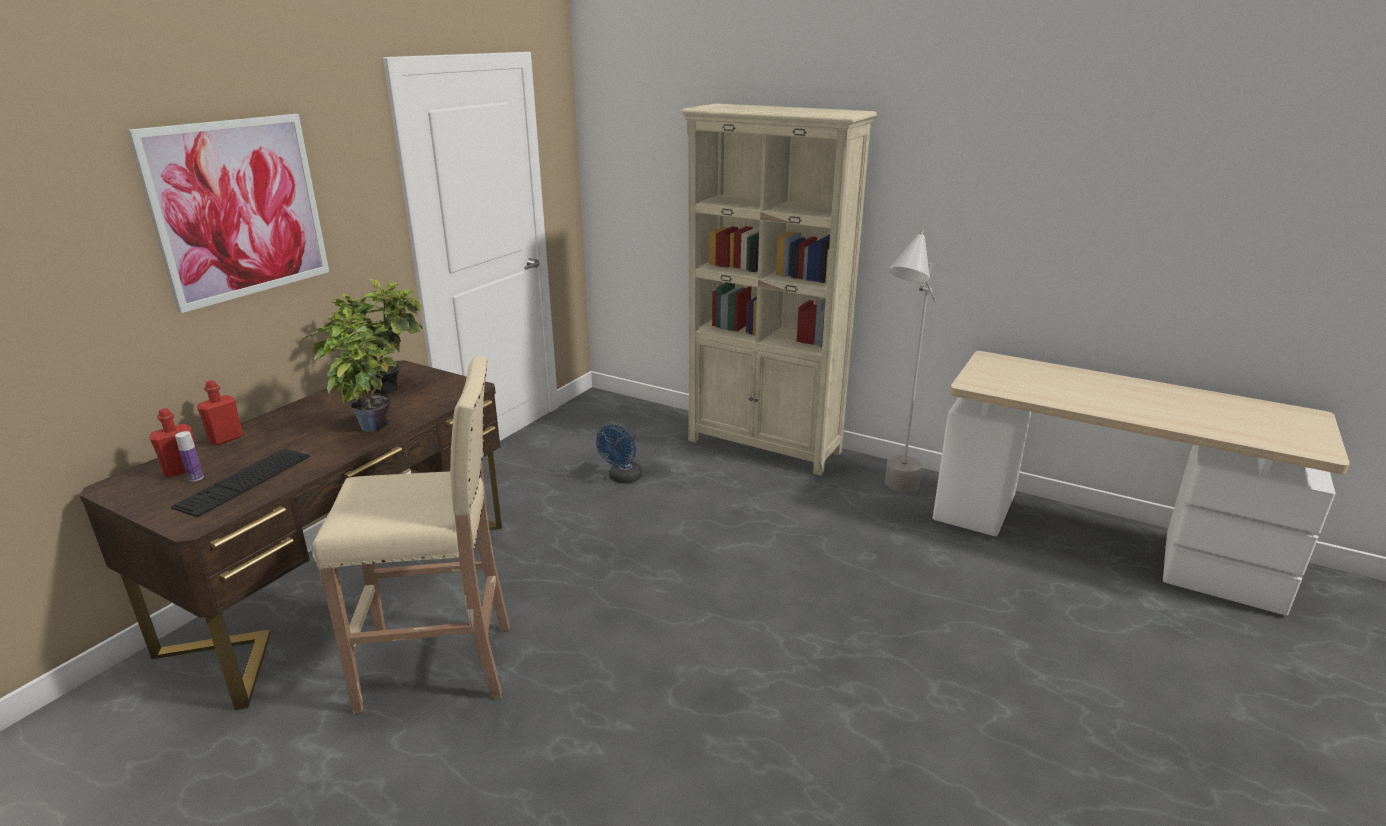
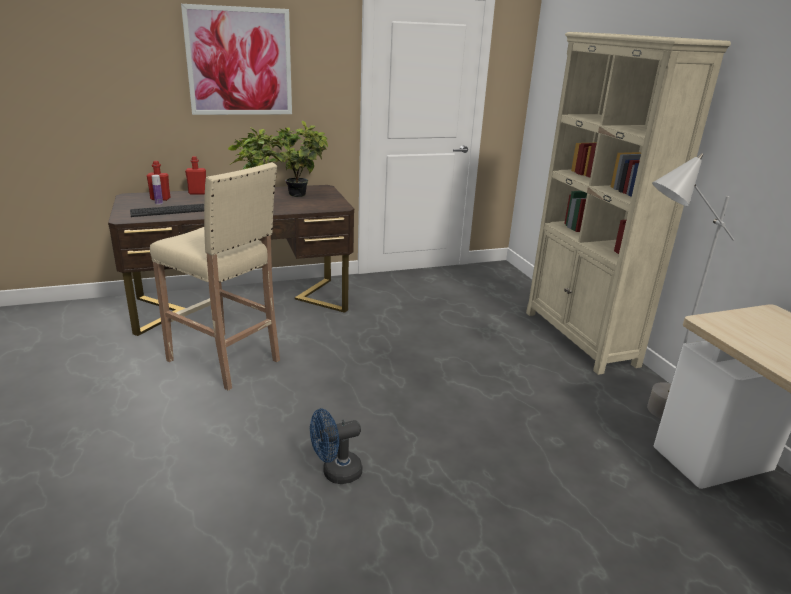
camera: 40 degrees right, 0 degrees up
(623, 479) = (449, 317): blue fan -> blue fan (336, 473)

